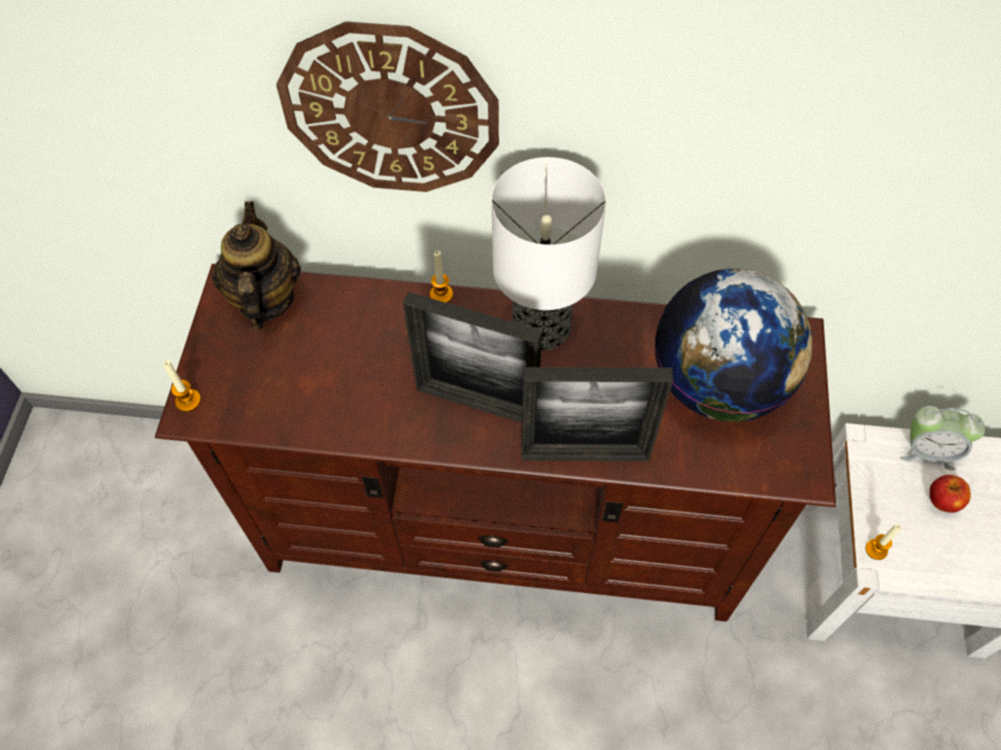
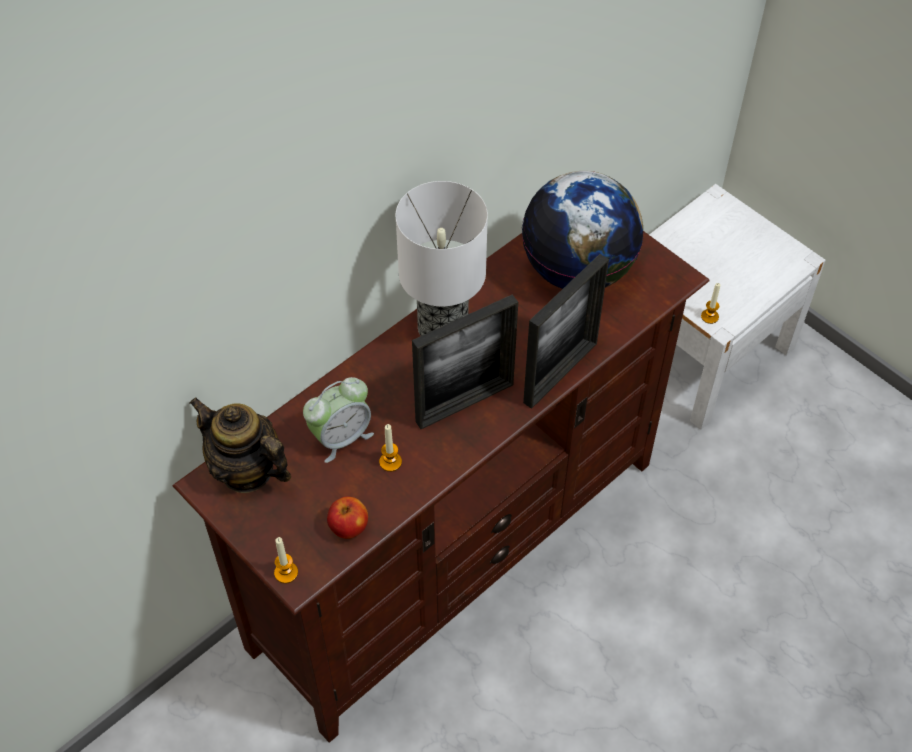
camera: 50 degrees left, 5 degrees down
(390, 110) = (297, 235): wall clock -> none
(441, 294) = (357, 364): candle -> candle (390, 462)
(927, 451) = (672, 238): alarm clock -> alarm clock (341, 437)
(942, 501) = (710, 258): apple -> apple (348, 527)

